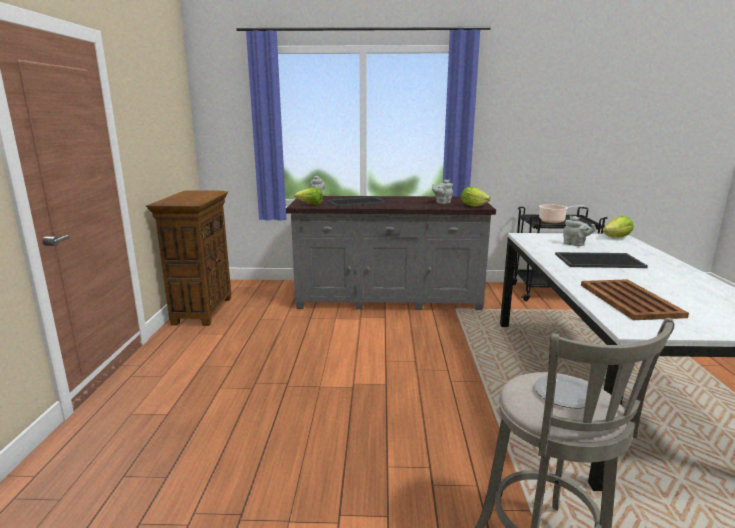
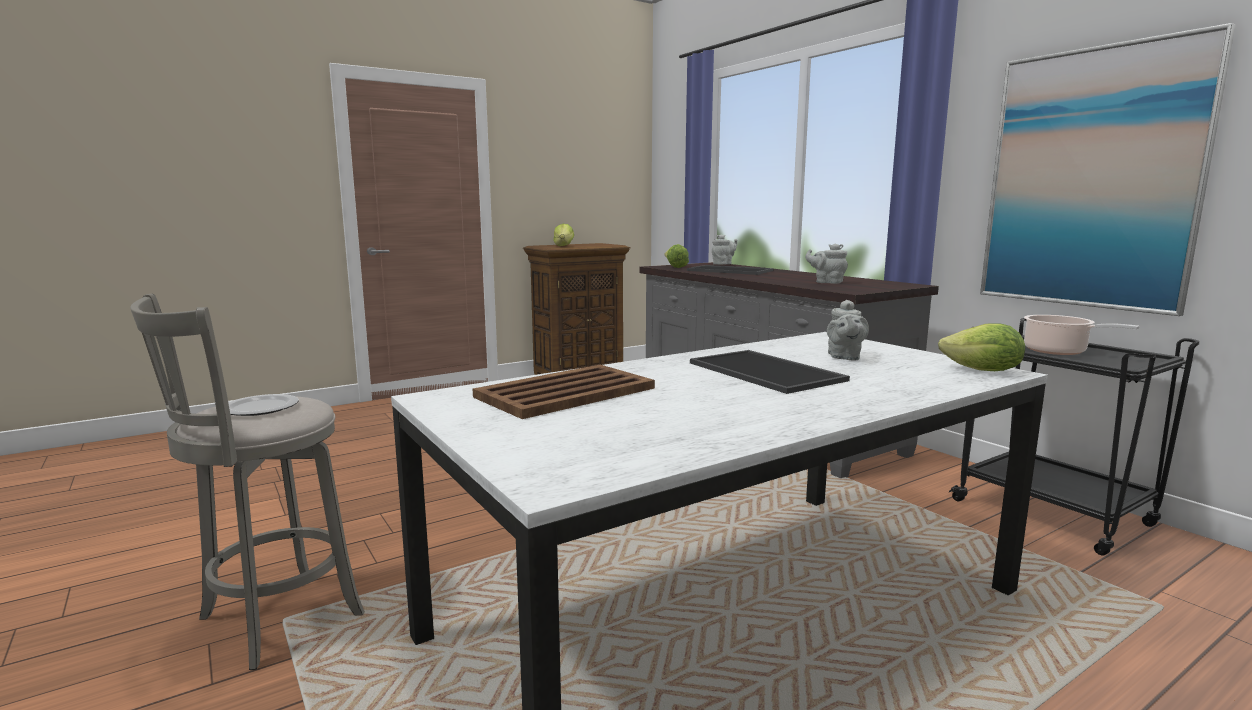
camera: 55 degrees right, 5 degrees down
(473, 206) = (847, 289): lettuce -> lettuce (564, 246)
(540, 140) = (1090, 179): none -> picture

